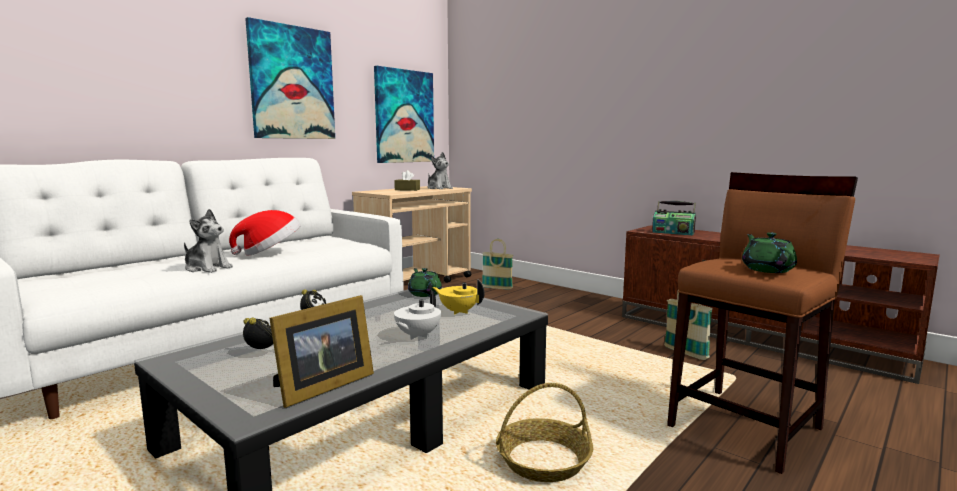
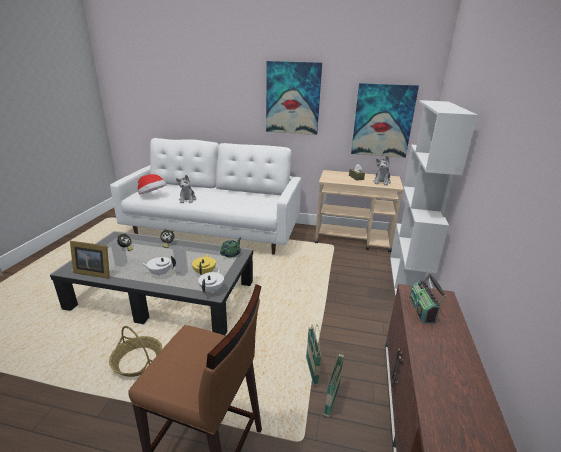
camera: 60 degrees right, 15 degrees up
(270, 253) = (225, 199): hat -> hat (152, 195)
(497, 288) = (380, 270): basket -> basket (311, 371)
(512, 313) = (212, 289): none -> white teapot
(530, 285) = (406, 282): none -> white bookcase
(767, 269) = (176, 365): green teapot -> none

